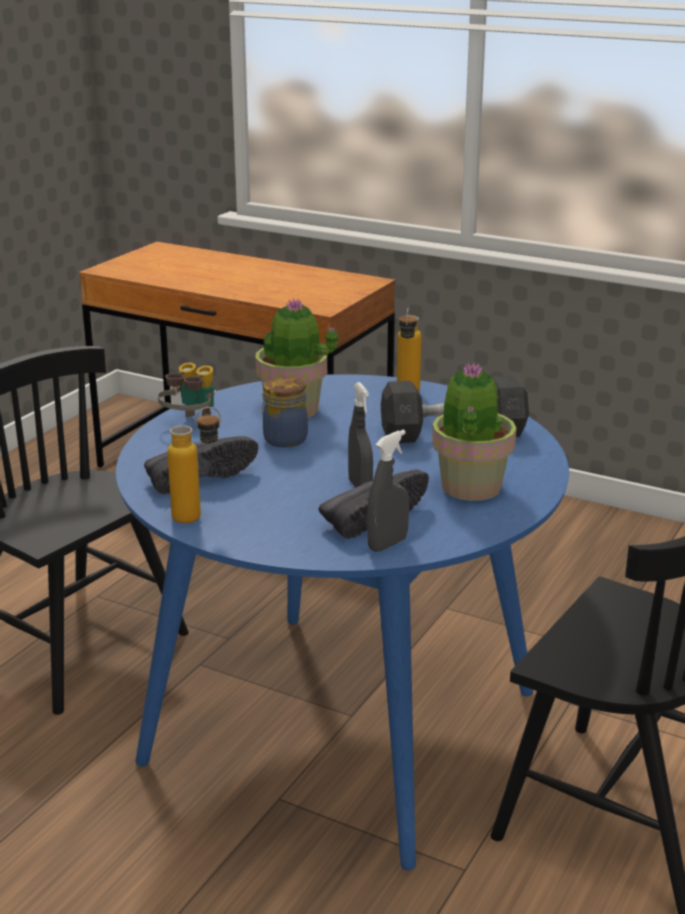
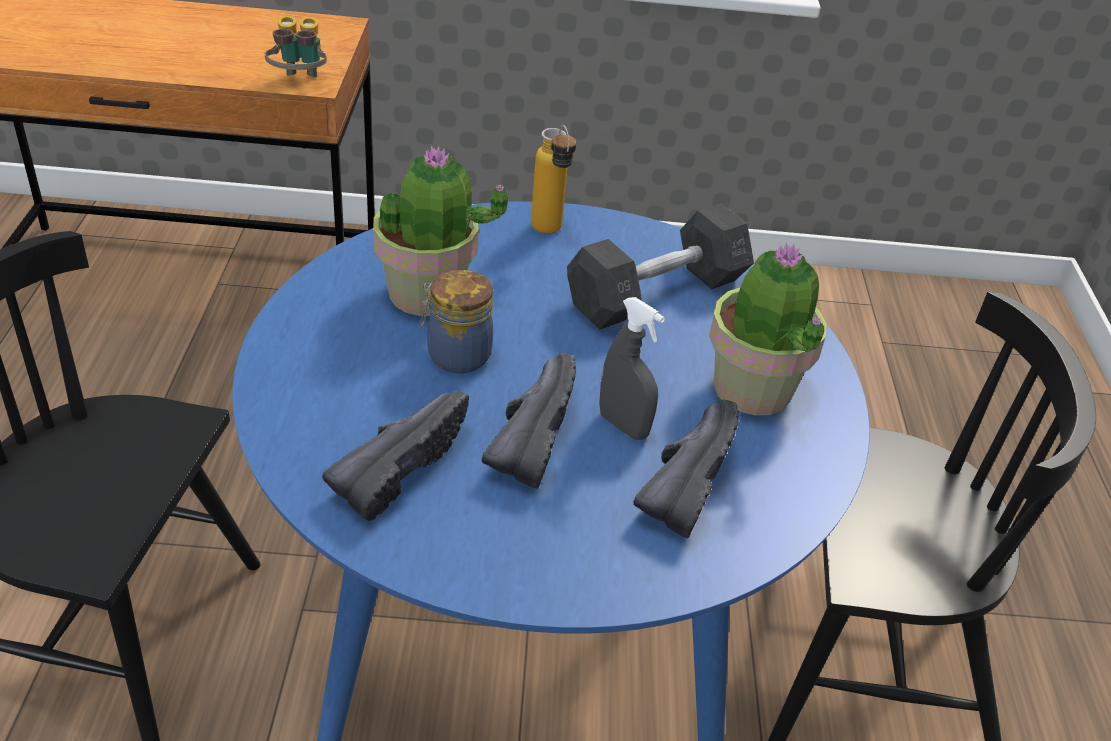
camera: 30 degrees left, 15 degrees up
(190, 424) = (304, 355): binoculars -> binoculars (299, 82)
(198, 516) = (456, 551): bottle -> none
(292, 480) = (528, 436): none -> black shoe
(387, 544) = (740, 530): grey spray bottle -> none

